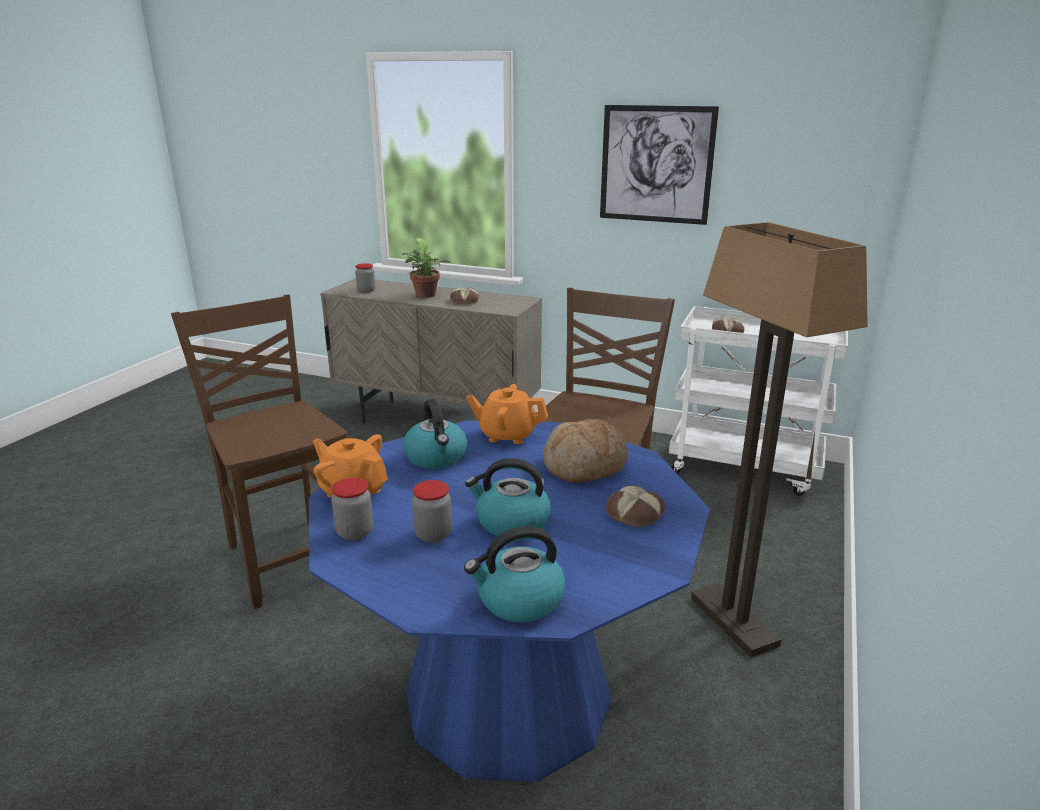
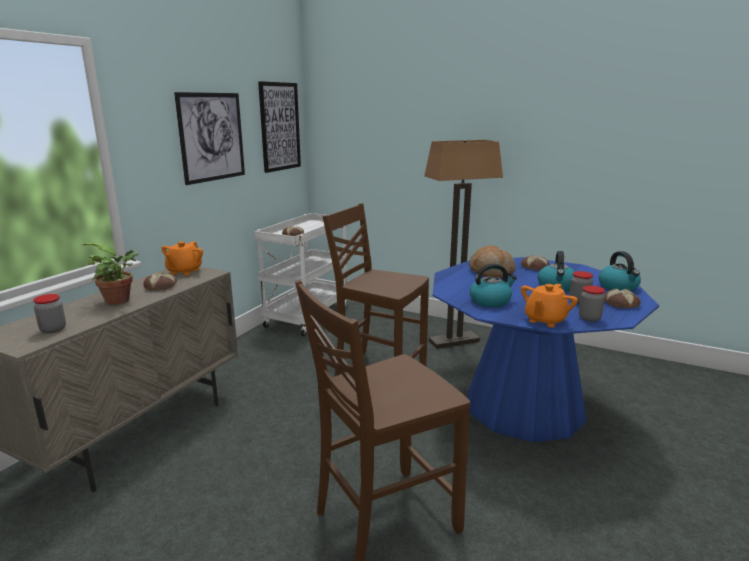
camera: 85 degrees left, 5 degrees down
(416, 580) = (621, 304): none -> bread
(507, 435) = (455, 285): orange teapot -> orange teapot (184, 271)
(815, 163) = (280, 127): none -> picture

